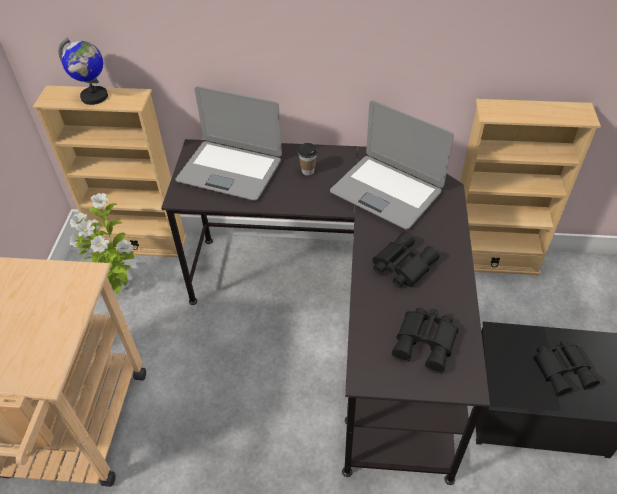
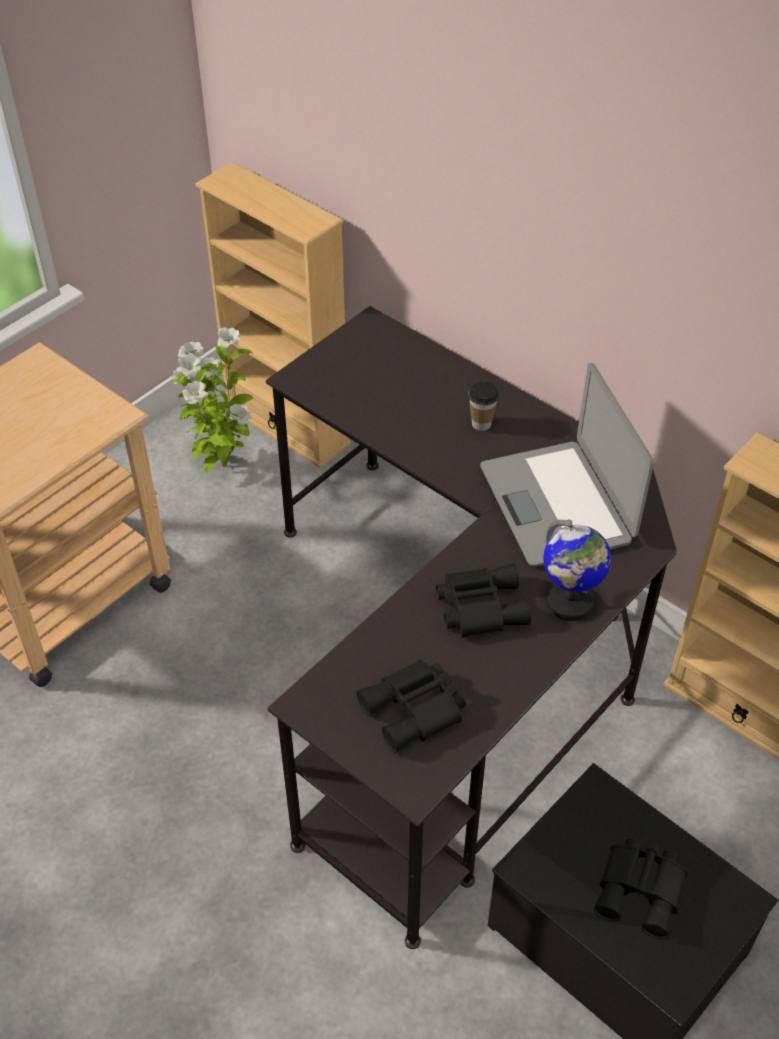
camera: 35 degrees right, 0 degrees up
(94, 97) = (270, 201): globe -> globe (570, 603)
(230, 170) = (386, 374): laptop -> none

